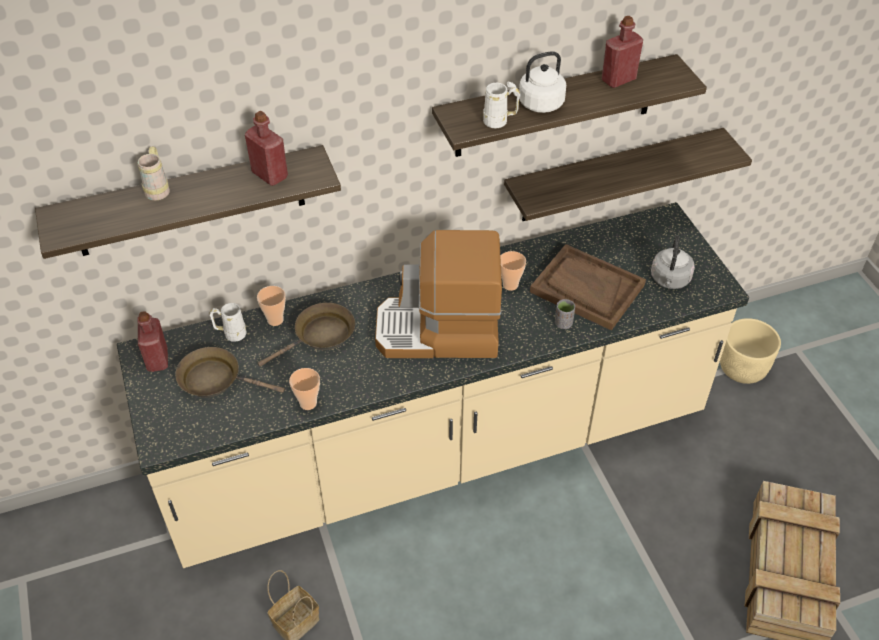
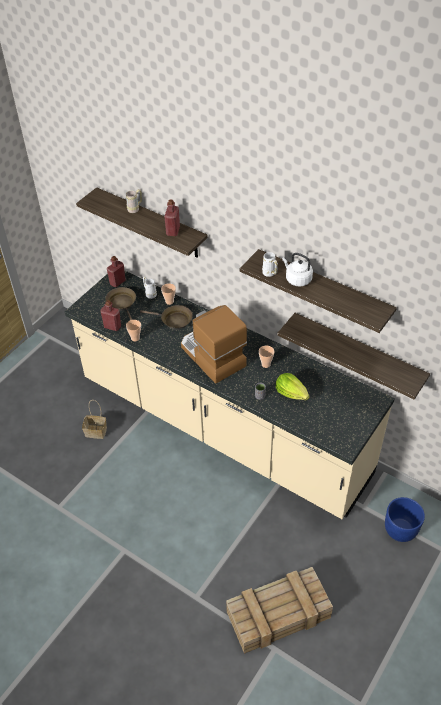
camera: 55 degrees right, 0 degrees up
(586, 289) = (291, 393): brown tray -> lettuce
(618, 80) = (348, 296): red bottle -> red bottle (112, 326)
(669, 280) = (330, 422): grey kettle -> none
(742, 368) = (401, 529): beige planter -> blue planter

